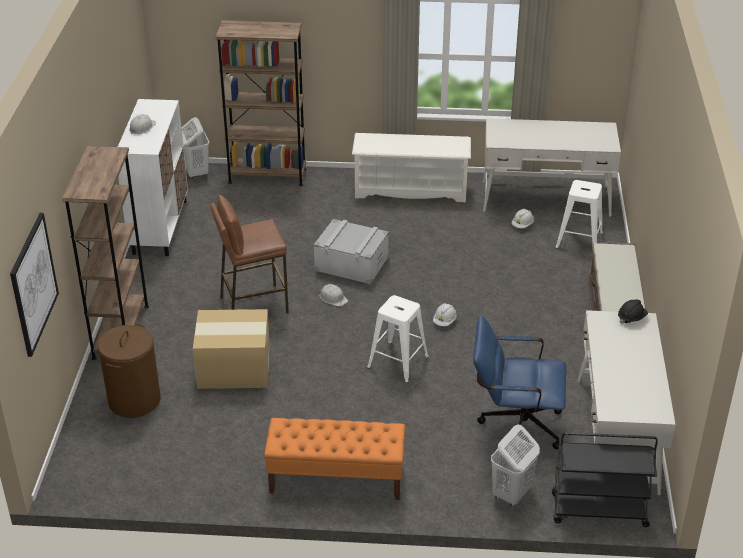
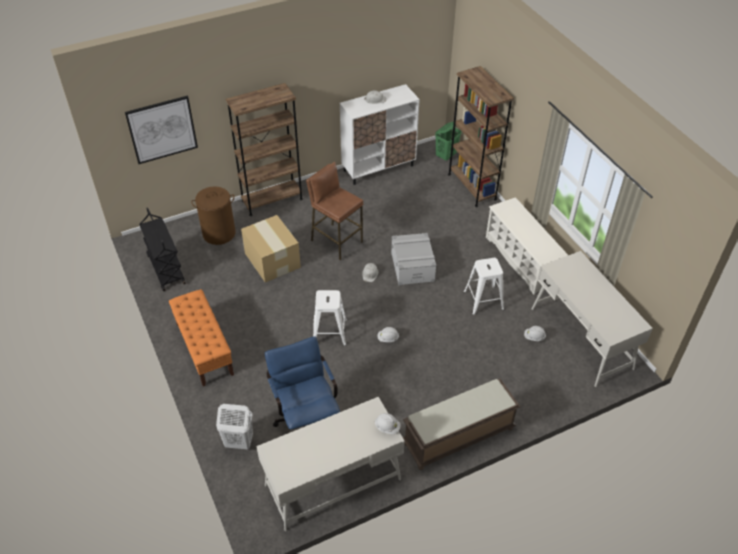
camera: 60 degrees right, 10 degrees up
(196, 172) = (446, 156): white laundry basket -> green laundry basket
(578, 240) = (544, 378): white stool -> white stool (483, 300)
(598, 511) = (248, 498): black cart -> black cart (165, 269)
(631, 318) = (387, 427): black hard hat -> white hard hat

